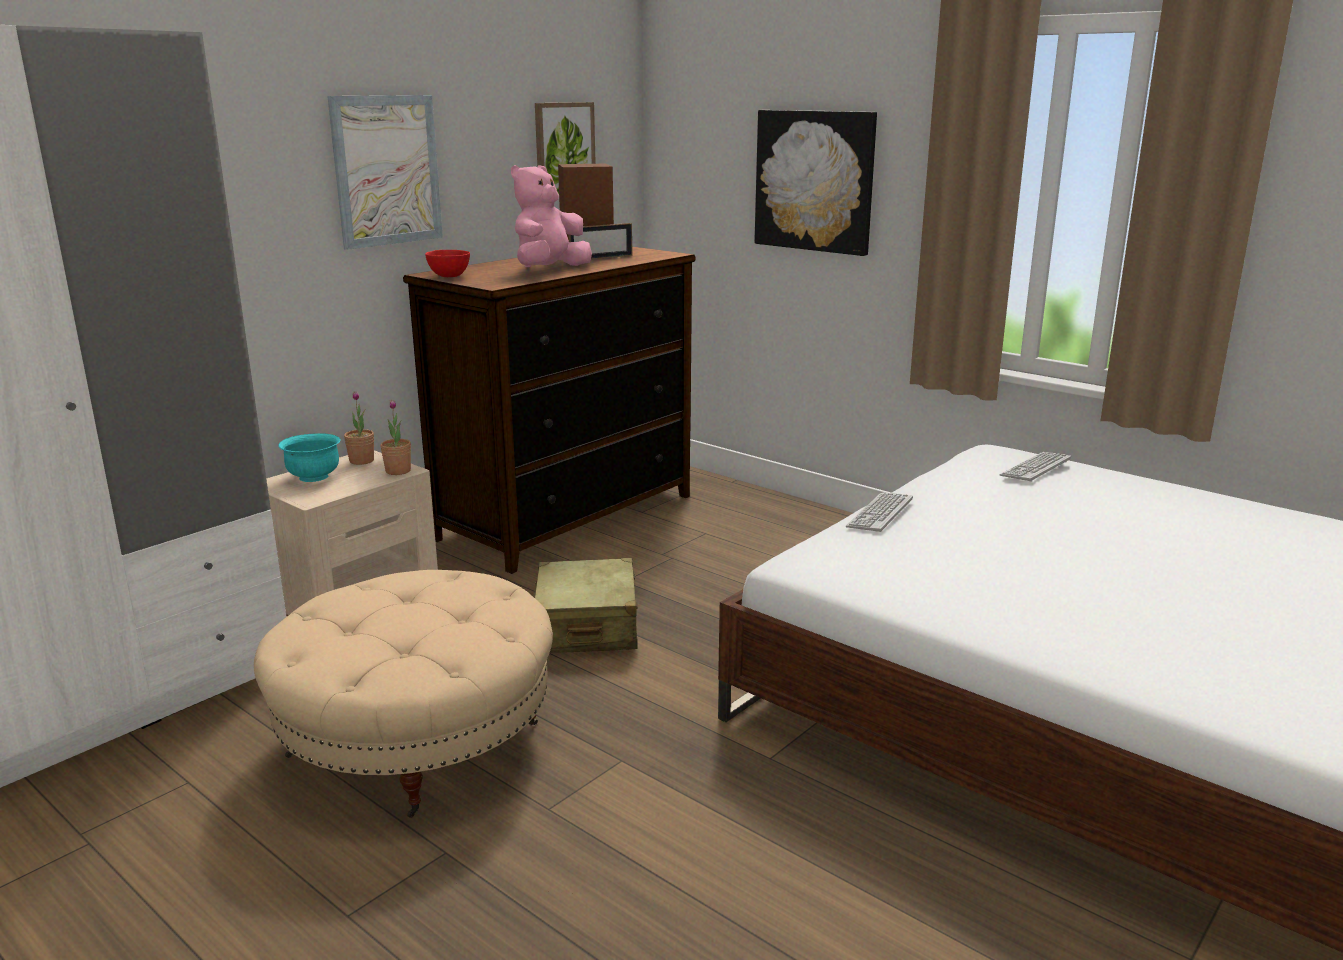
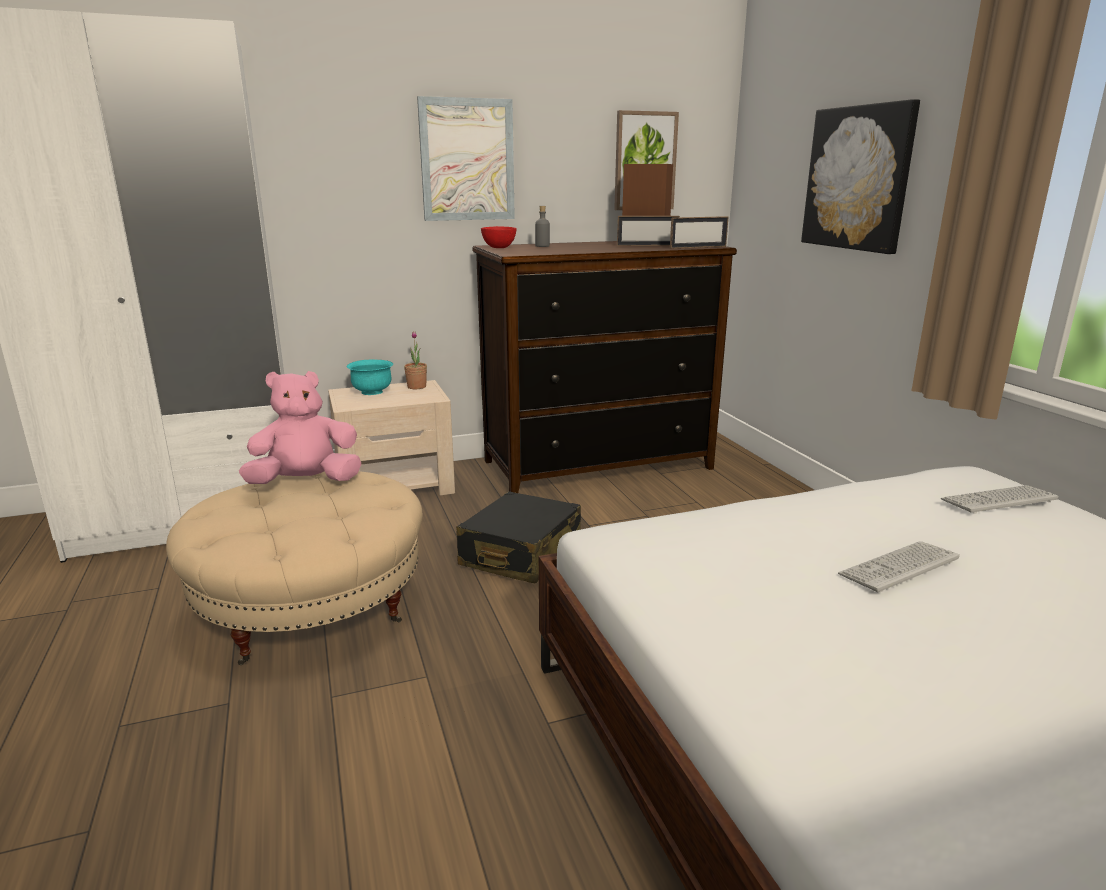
camera: 30 degrees right, 0 degrees up
(398, 471) = (428, 397): potted plant -> none
(491, 269) = (542, 246): none -> grey bottle
(549, 269) = (584, 249): pink plush toy -> pink plush toy (306, 482)
(586, 627) = (520, 554): beige suitcase -> black suitcase
(658, 257) = (698, 247): none -> picture frame
(880, 513) = (754, 508): keyboard -> keyboard (899, 567)

